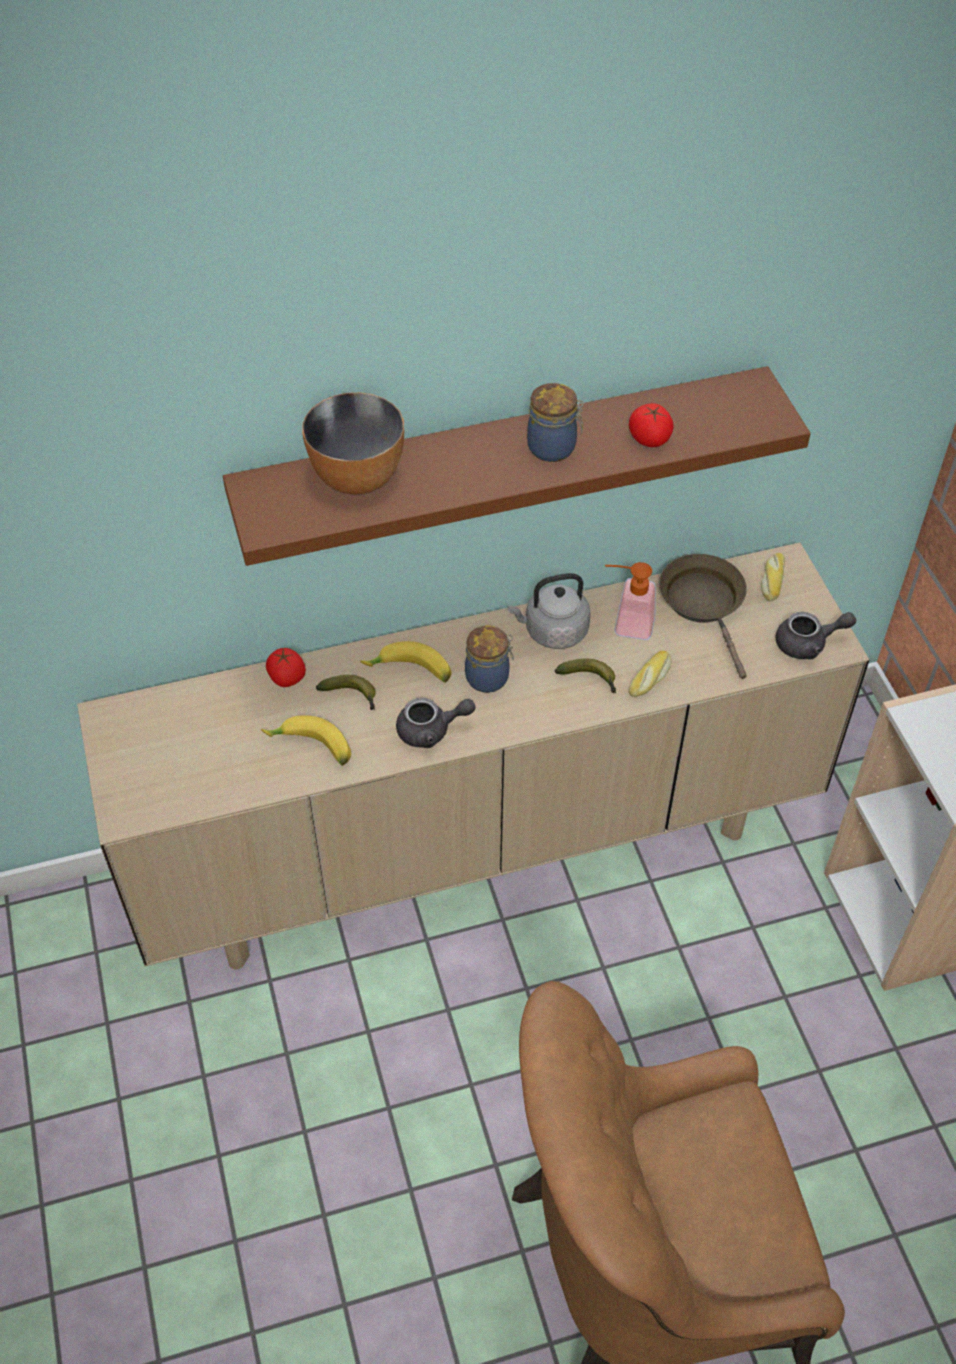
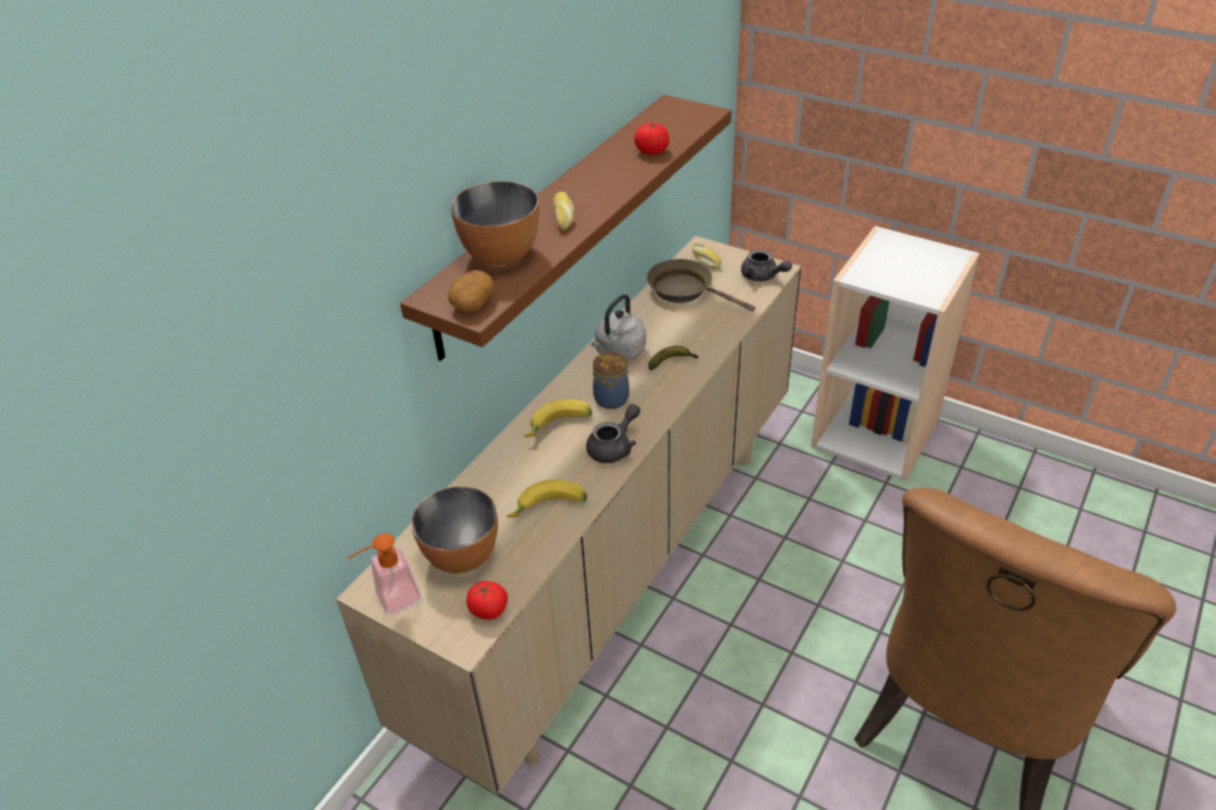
camera: 40 degrees left, 10 degrees down
(198, 739) = (462, 556): none -> bowl
(274, 515) = (473, 302): none -> potato
(287, 678) = (479, 481): tomato -> tomato (488, 610)
(352, 696) = (538, 462): banana -> none
(554, 448) = (603, 181): jar -> none
(626, 624) = (655, 324): soap dispenser -> soap dispenser (390, 600)
(650, 679) = (705, 341): bread -> bread (564, 216)
(808, 644) = (763, 276): grey teapot -> grey teapot turned 90 degrees clockwise

